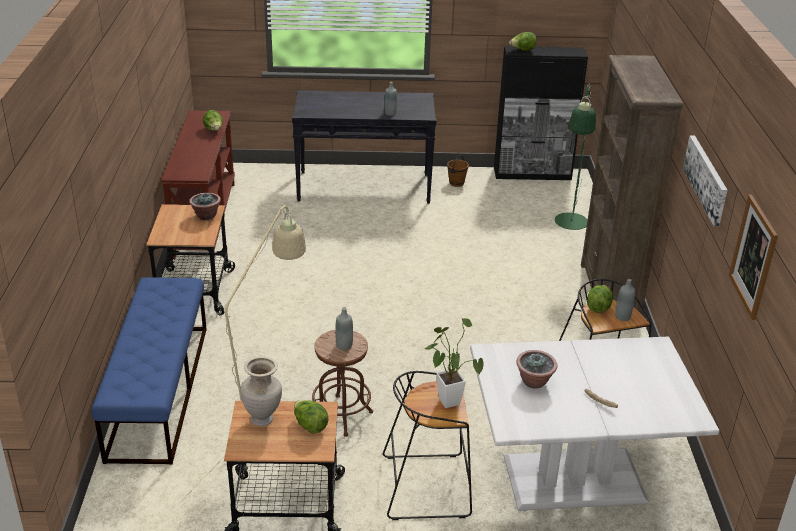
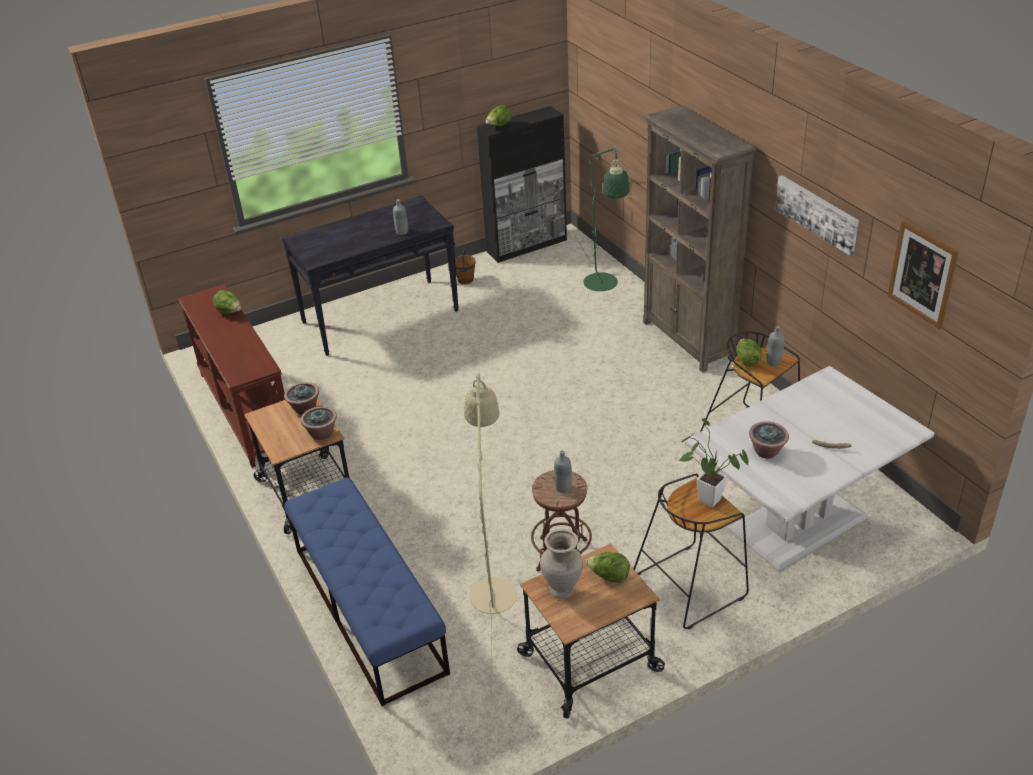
camera: 25 degrees left, 5 degrees up
(200, 237) = (321, 434): none -> potted plant

